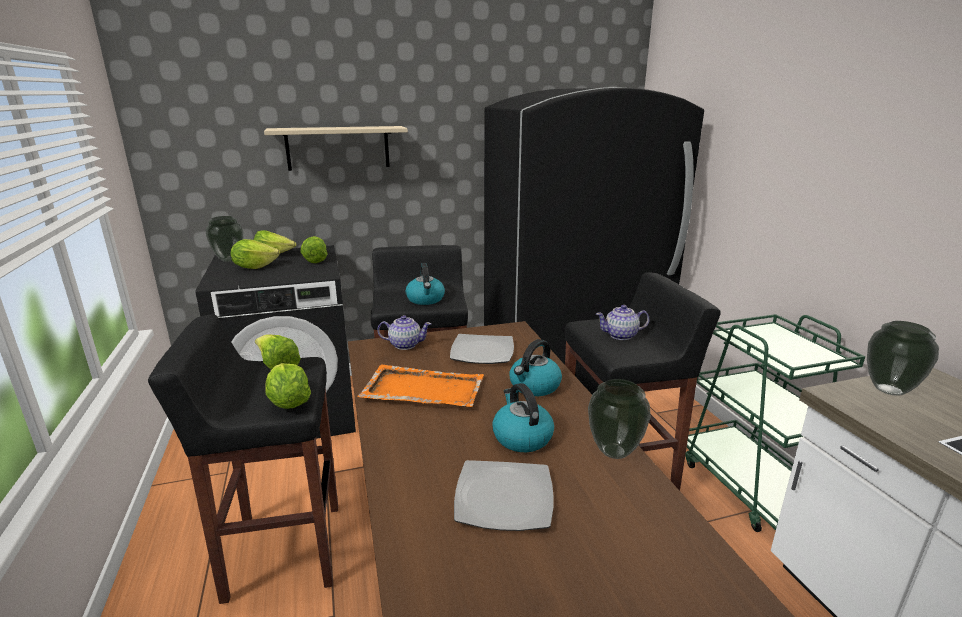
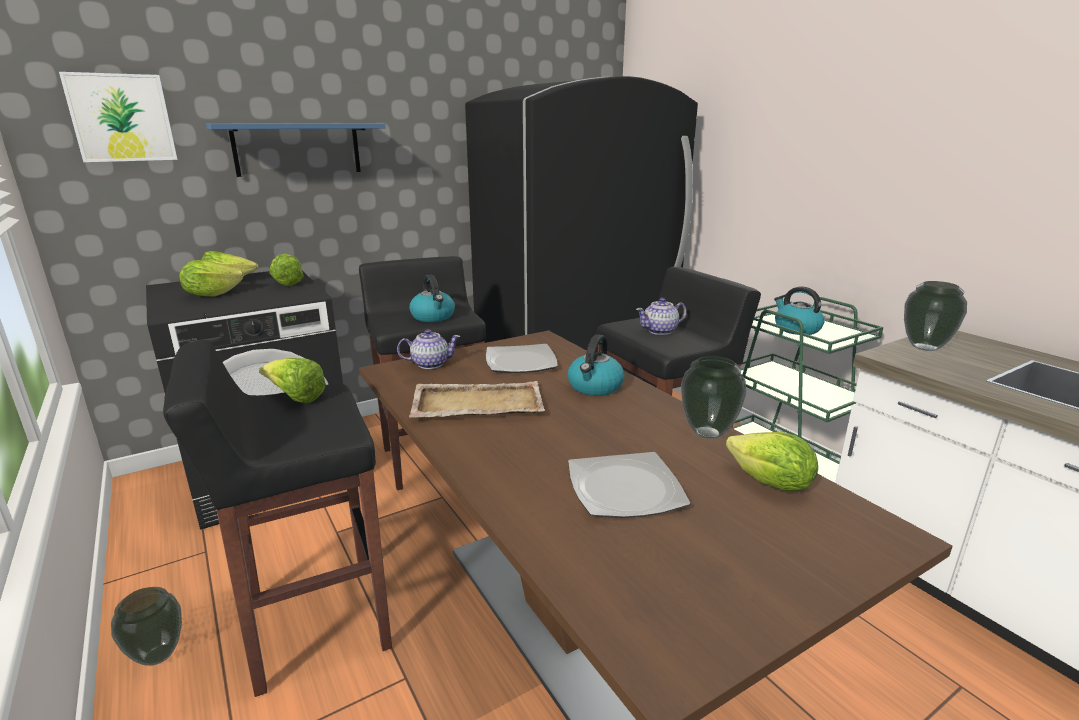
camera: 15 degrees left, 0 degrees up
(204, 125) = (121, 118): none -> picture
(229, 259) = (170, 289): vase -> vase (157, 655)
(289, 403) = (334, 430): lettuce -> lettuce (770, 483)
(338, 148) = (297, 149): beige shelf -> blue shelf
(422, 390) = (476, 404): orange tray -> beige tray
(521, 437) = (609, 433): kettle -> kettle (796, 329)

